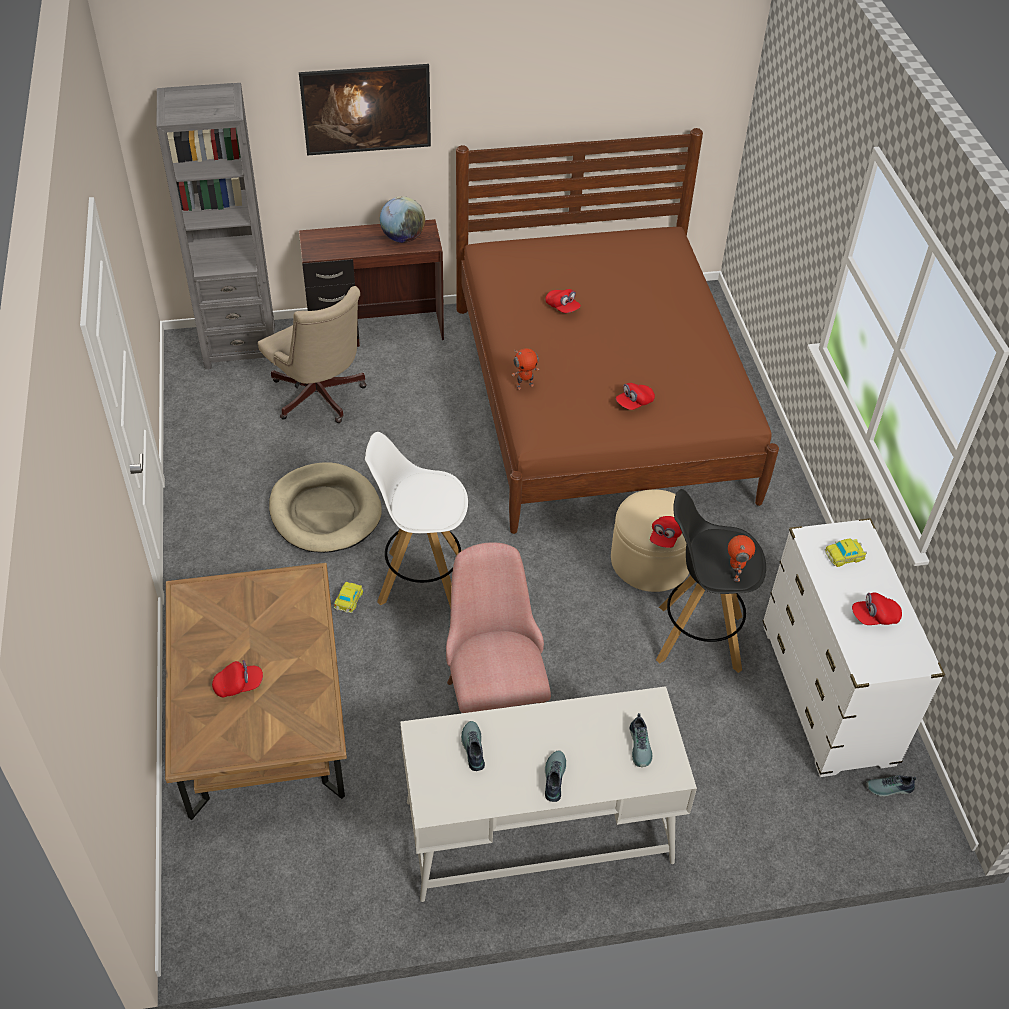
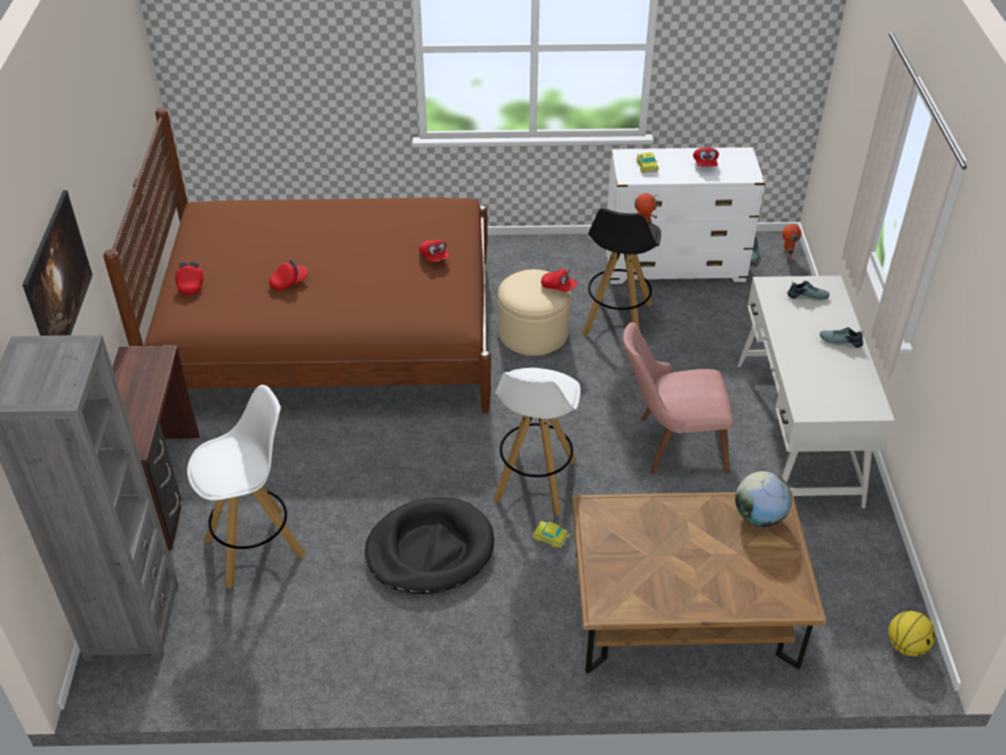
camera: 80 degrees left, 5 degrees down
(217, 928) = (906, 646): none -> basketball
(238, 685) = (718, 565): red cap -> red cap (191, 284)
(320, 399) = (256, 547): beige office chair -> white stool
(325, 511) = (430, 550): beige dog bed -> black dog bed
(403, 238) = (141, 373): globe -> globe (759, 517)
(472, 748) = (817, 382): shoe -> none
(524, 385) = (392, 319): toy robot -> toy robot (786, 255)

